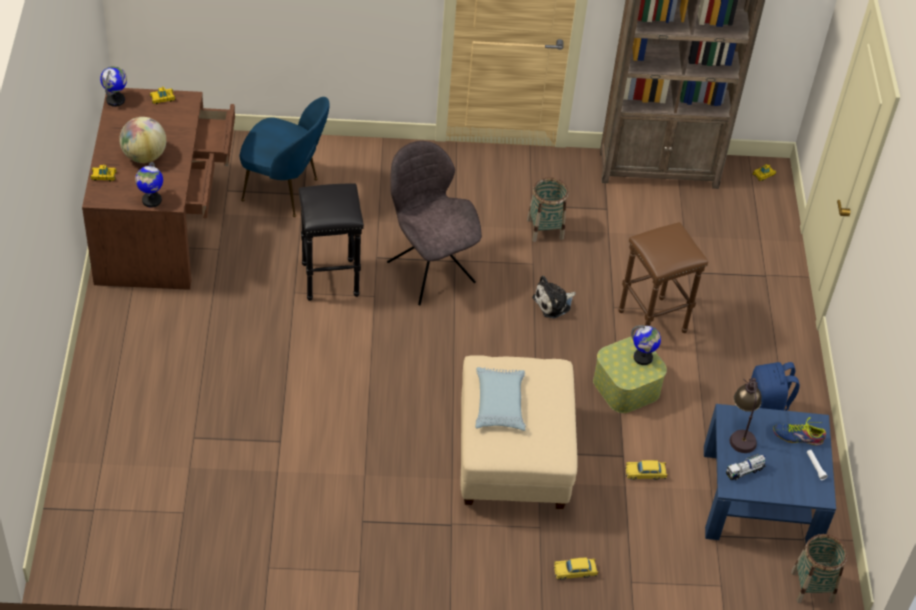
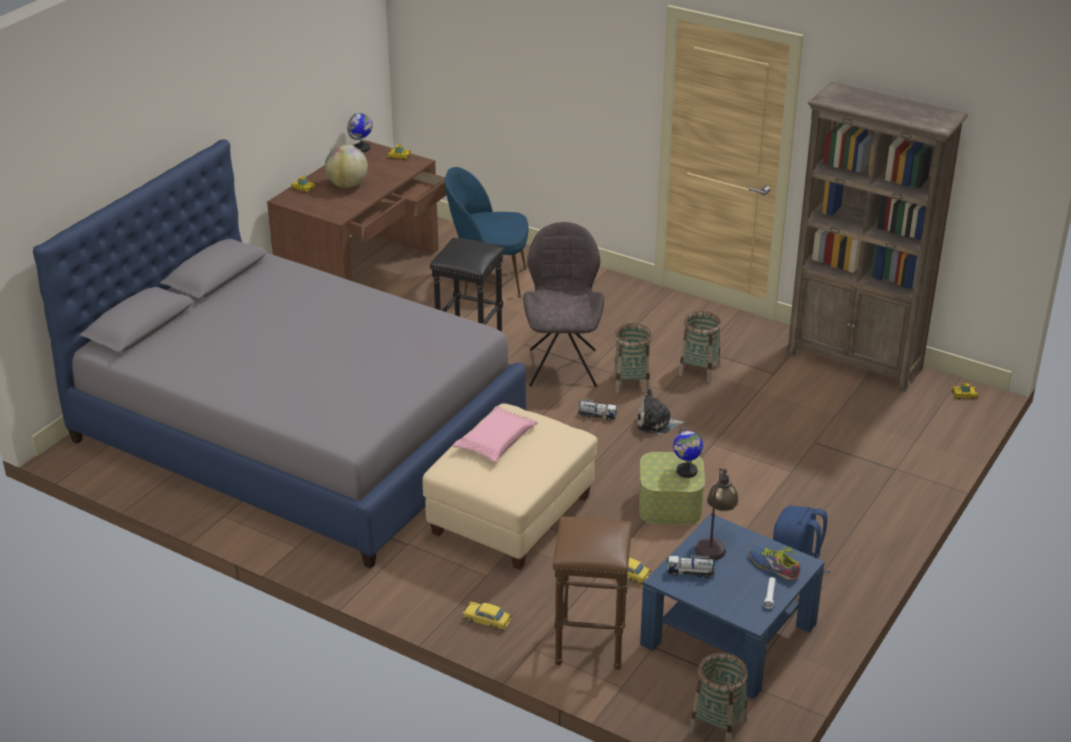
camera: 35 degrees right, 15 degrees down
(151, 200) = (323, 211): globe -> none
(256, 445) = (298, 432): none -> grey bed
(286, 192) = (488, 281): blue chair -> blue chair turned 135 degrees clockwise
(500, 266) = (631, 383): none -> basket
(500, 315) = (597, 415): none -> toy truck
(500, 402) = (496, 439): blue pillow -> pink pillow
(652, 322) = (741, 466): brown stool -> brown stool (588, 645)

